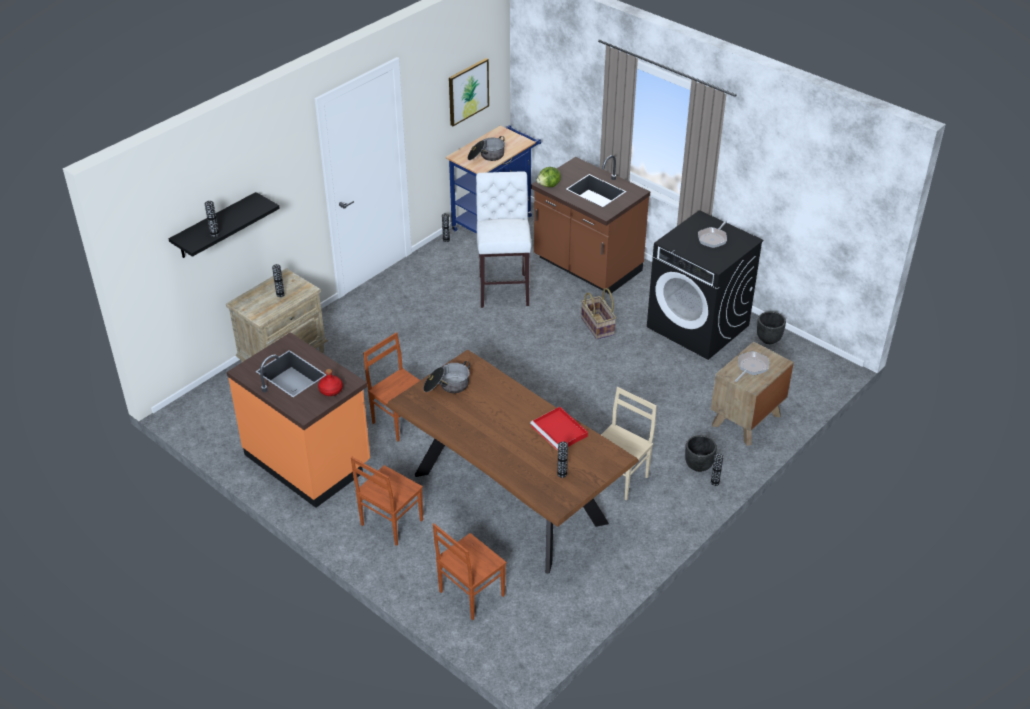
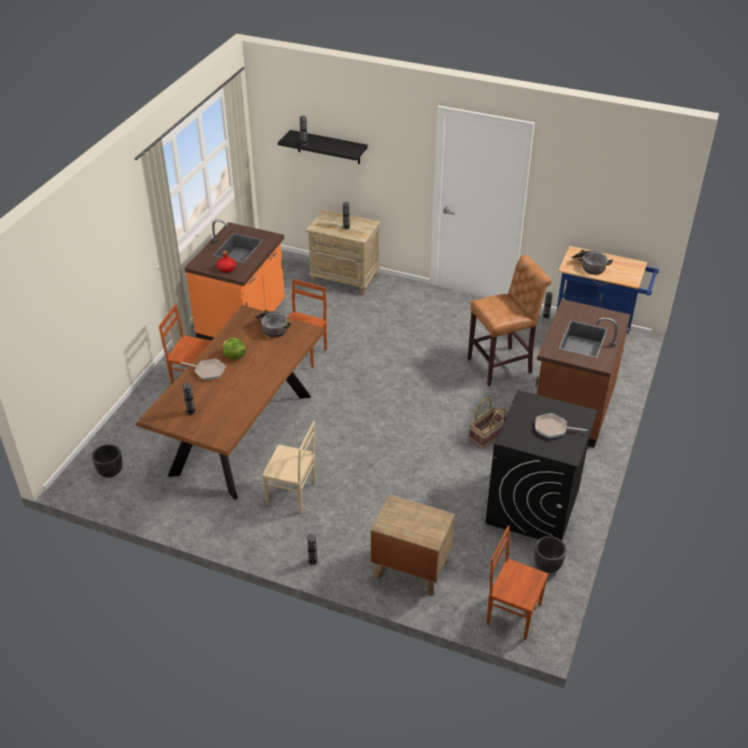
camera: 70 degrees right, 0 degrees up
(468, 91) = (613, 204): picture -> none
(470, 593) = (135, 438): brown chair -> brown chair (513, 613)
(503, 288) = (503, 365): white stool -> brown stool
(549, 185) = (567, 309): lettuce -> lettuce (234, 356)
(560, 431) = (242, 399): red tray -> none
(698, 465) = (330, 545): black planter -> black planter (110, 471)
(751, 367) = (412, 518): frying pan -> frying pan (208, 371)

